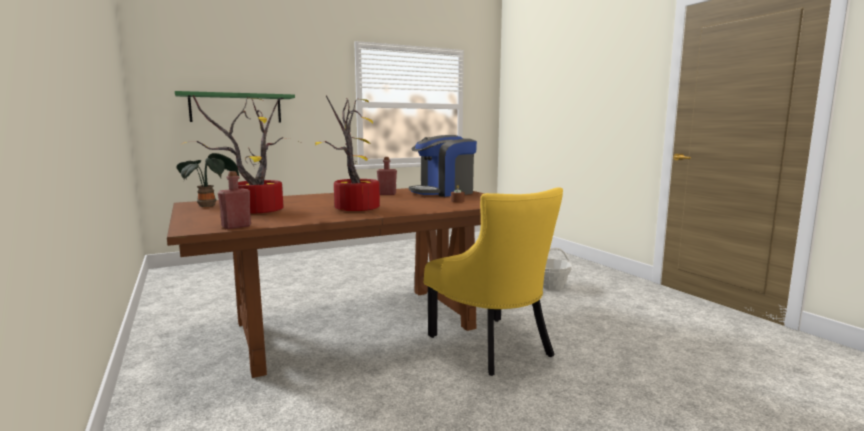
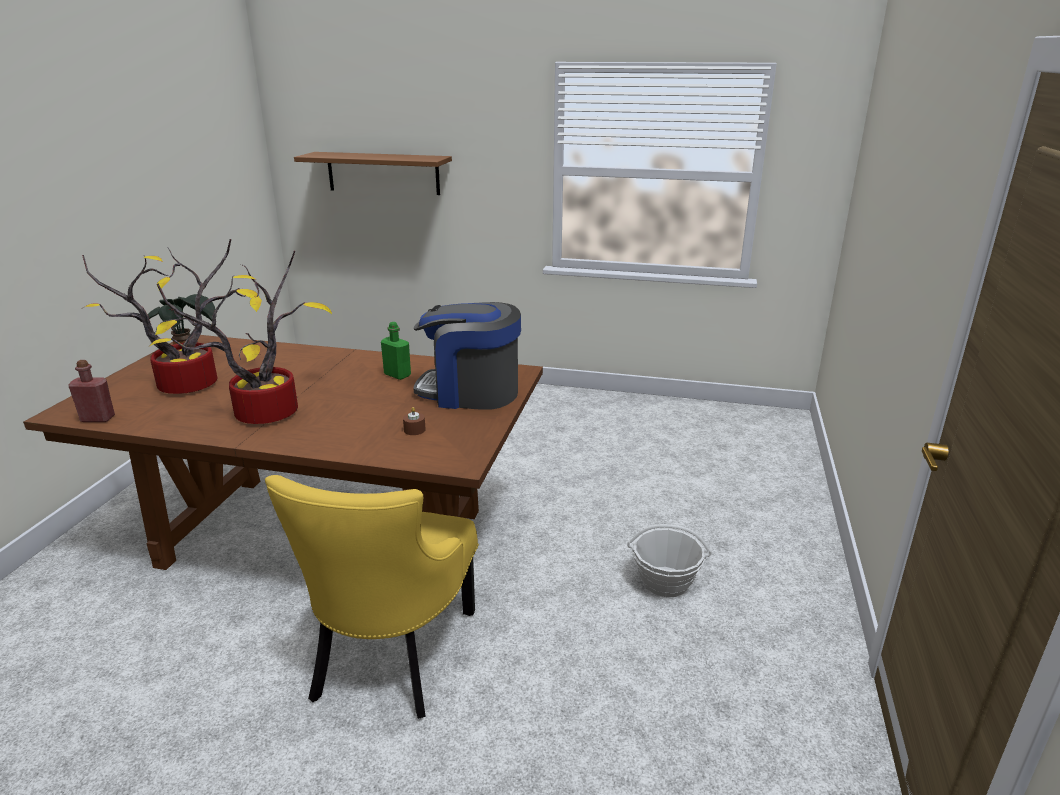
camera: 40 degrees right, 15 degrees up
(236, 108) = (383, 173): green shelf -> brown shelf
(387, 194) = (397, 375): red bottle -> green bottle

